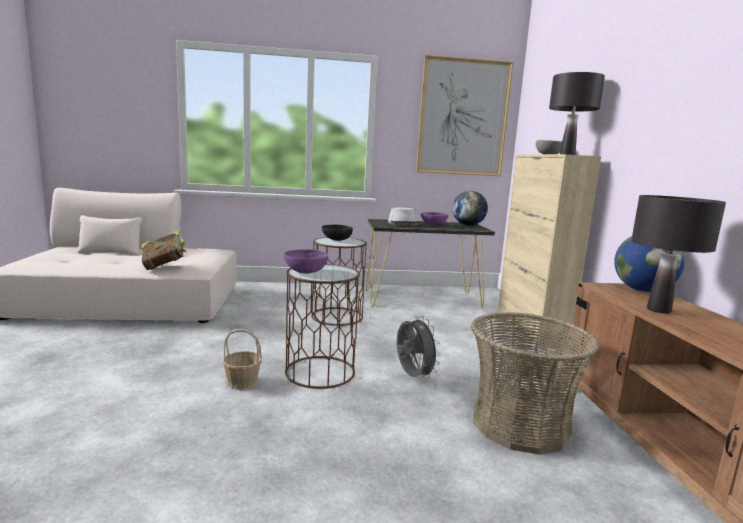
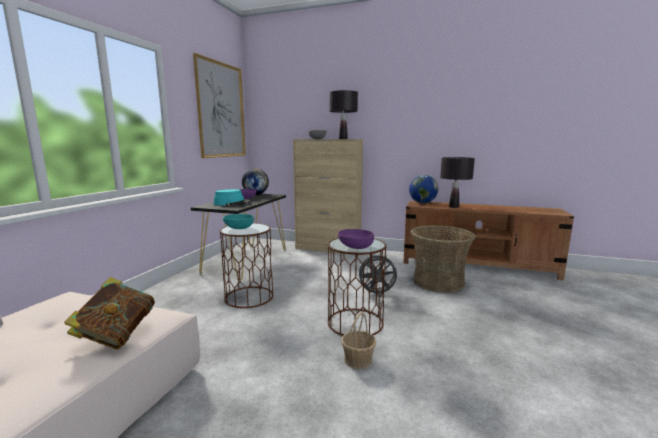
camera: 65 degrees left, 0 degrees up
(336, 240) = (238, 228): black bowl -> turquoise bowl
(403, 224) = (232, 203): grey hat -> turquoise hat

